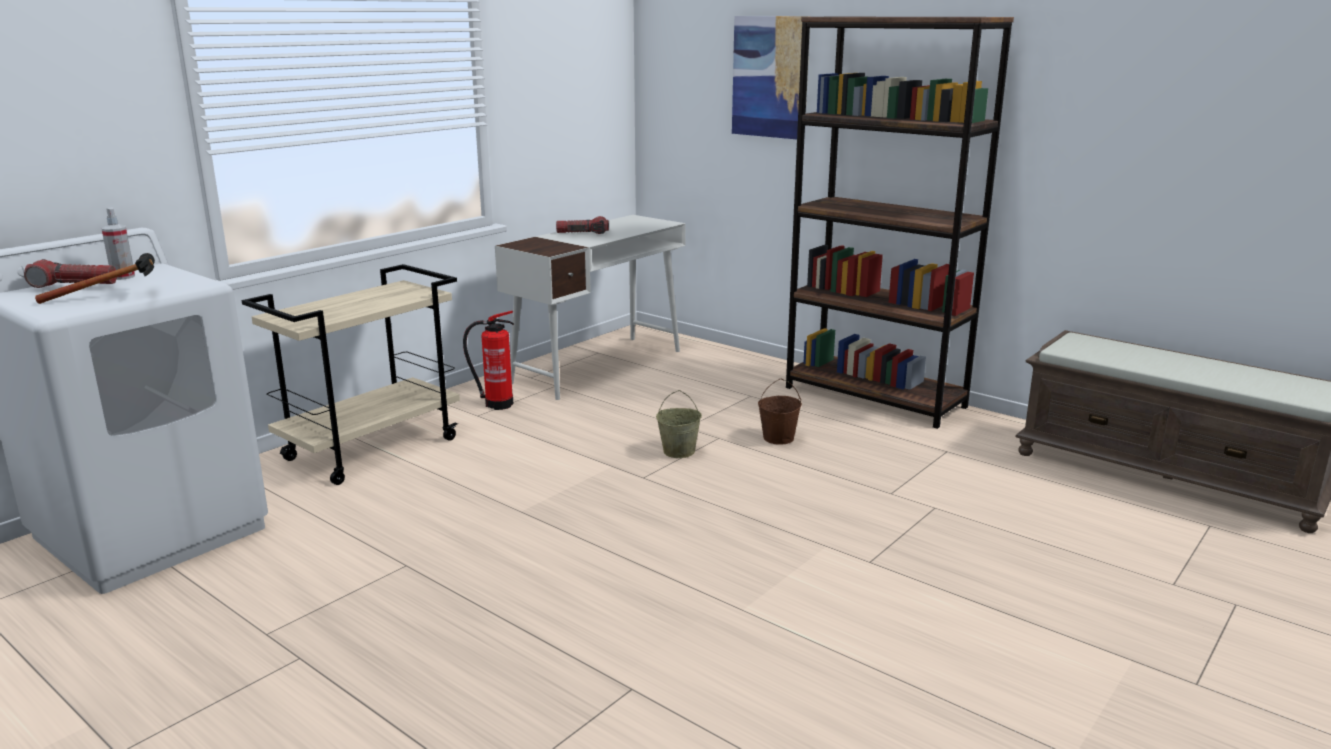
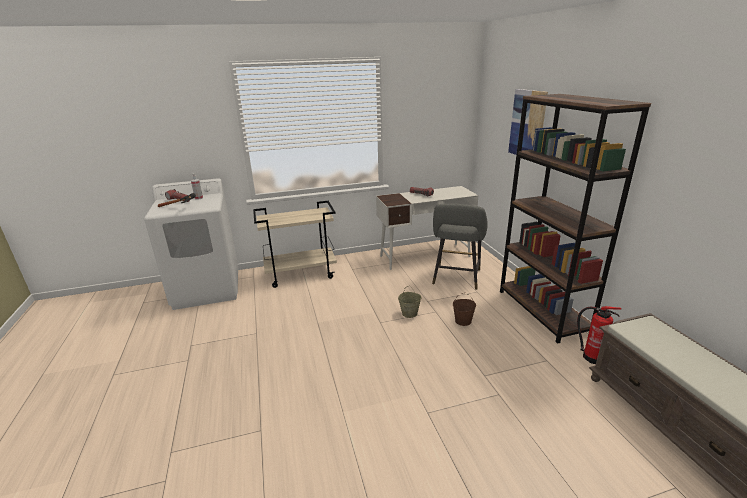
camera: 35 degrees right, 5 degrees up
(496, 404) = (364, 265): fire extinguisher -> fire extinguisher (590, 357)
(695, 386) = (456, 278): none -> grey stool

